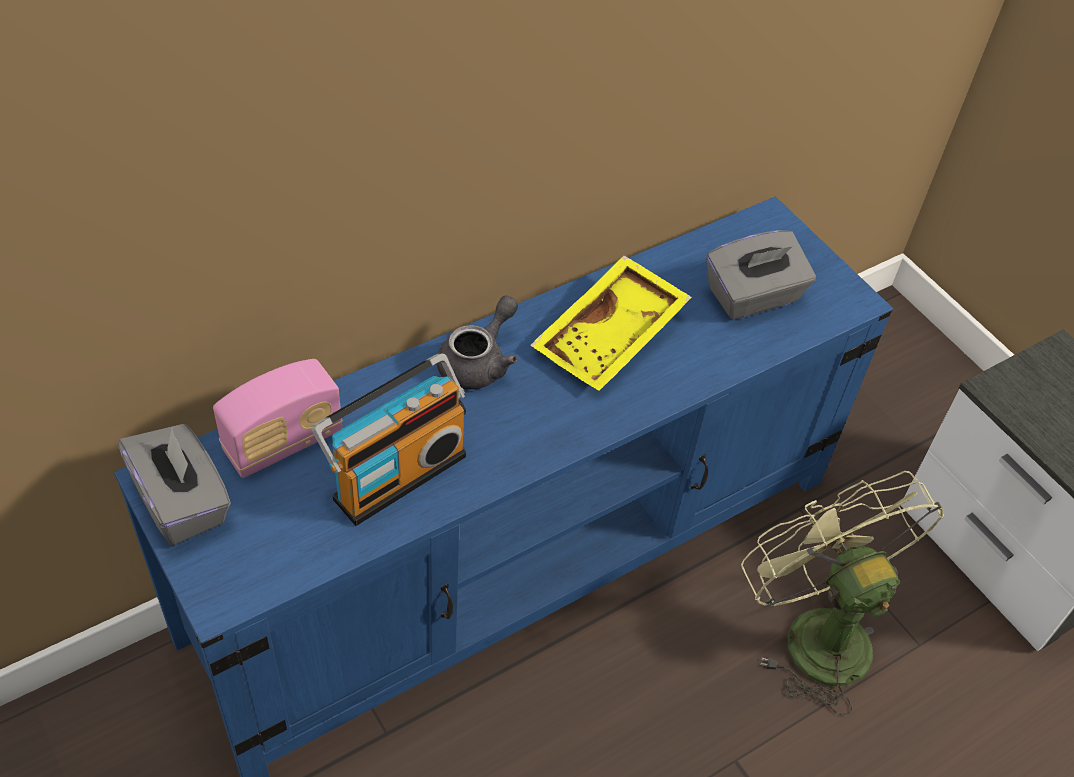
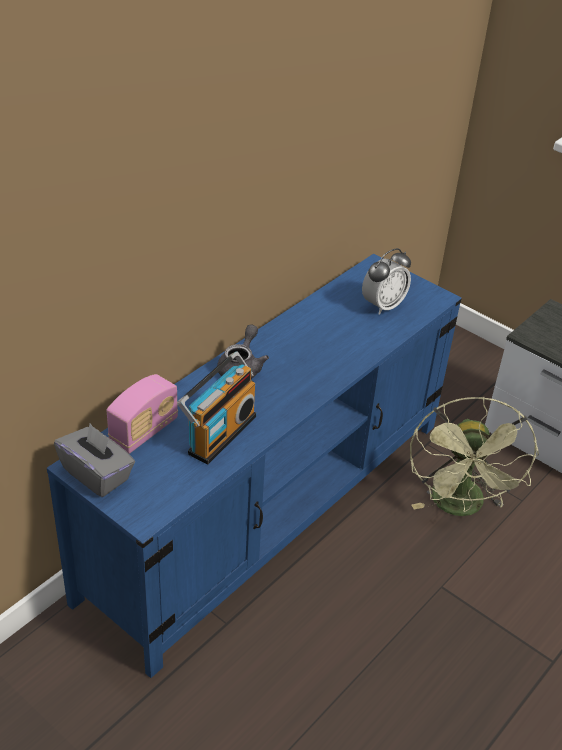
camera: 15 degrees left, 10 degrees down
(612, 338) = (312, 341): yellow tray -> none
(753, 297) = (383, 305): grey tissue box -> alarm clock
(814, 631) = (460, 507): green fan -> green fan turned 135 degrees counterclockwise

